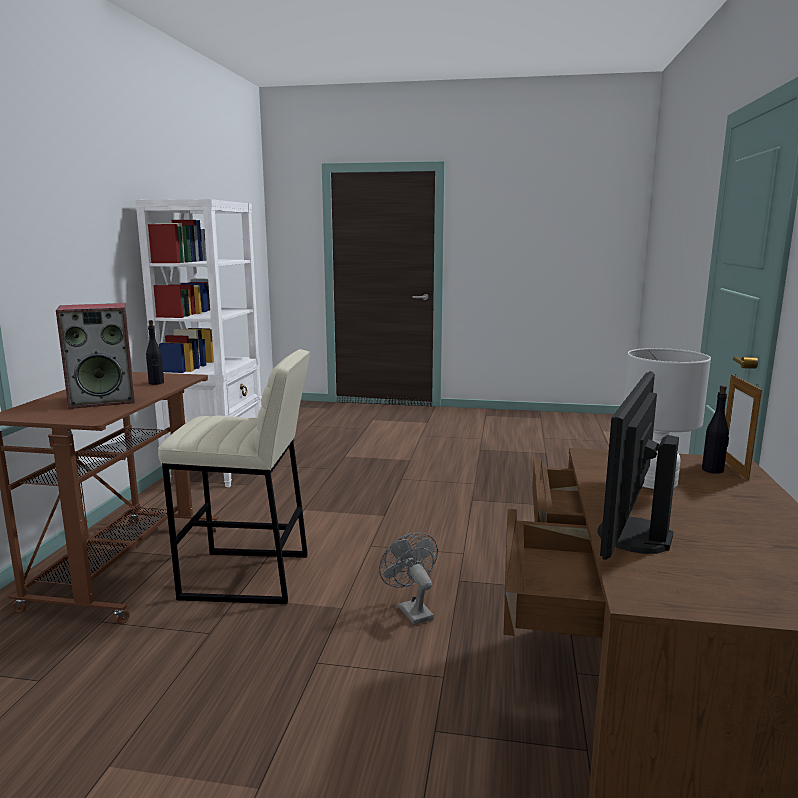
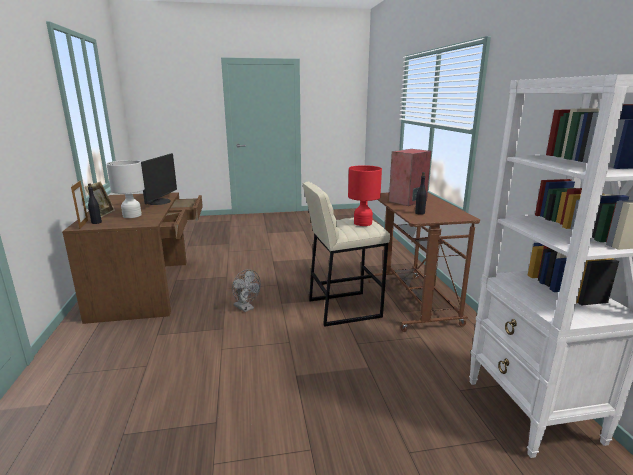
camera: 160 degrees right, 5 degrees up
(213, 421) = (362, 223): none -> red table lamp
(745, 499) = (103, 214): none -> picture frame

